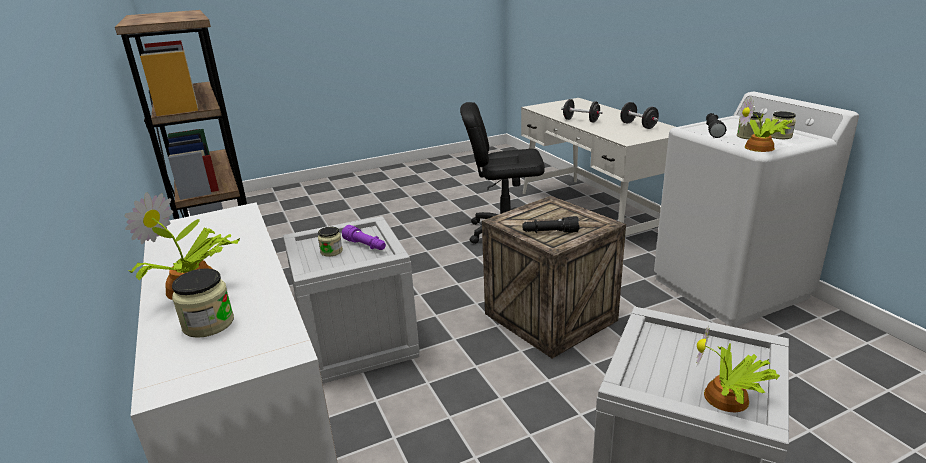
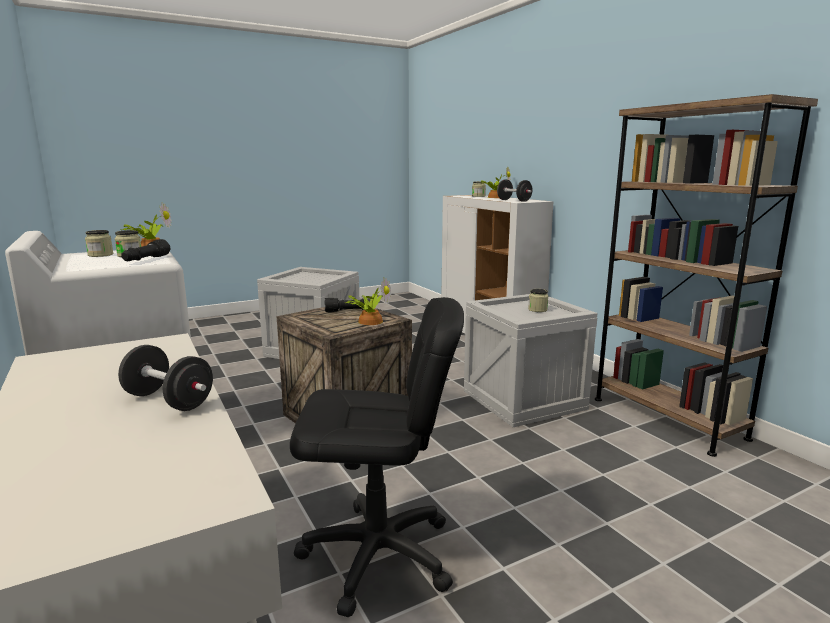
camera: 175 degrees right, 10 degrees down
(365, 245) = (512, 312): purple flashlight -> none
(638, 125) = (75, 377): black dumbbell -> black dumbbell (514, 200)
(728, 399) = (306, 274): potted plant -> potted plant (369, 321)

